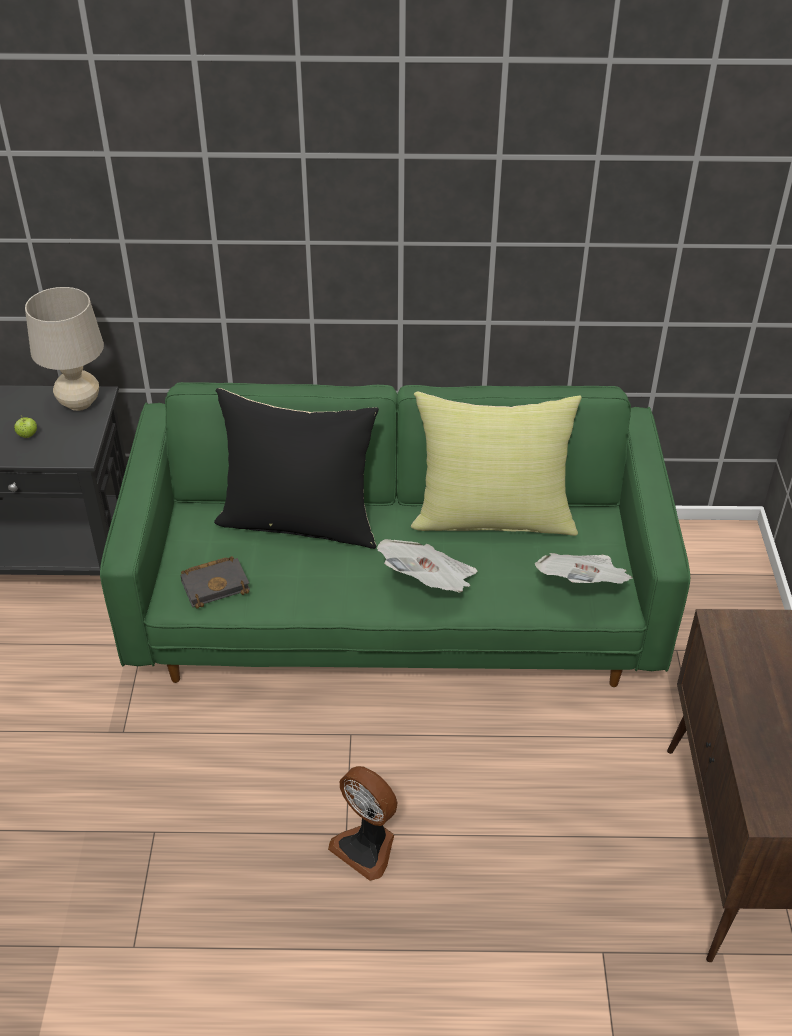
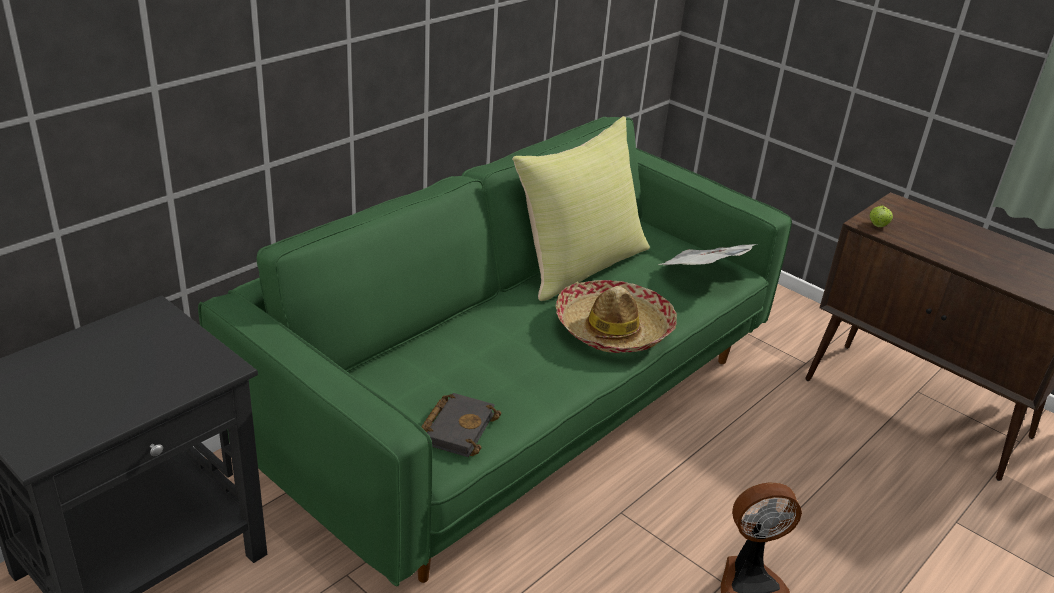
camera: 50 degrees left, 10 degrees down
(27, 435) = (127, 381): apple -> apple (878, 225)
(79, 403) = (142, 326): beige table lamp -> none
(300, 521) = (446, 344): black pillow -> none
(429, 583) = (613, 328): newspaper -> hat

